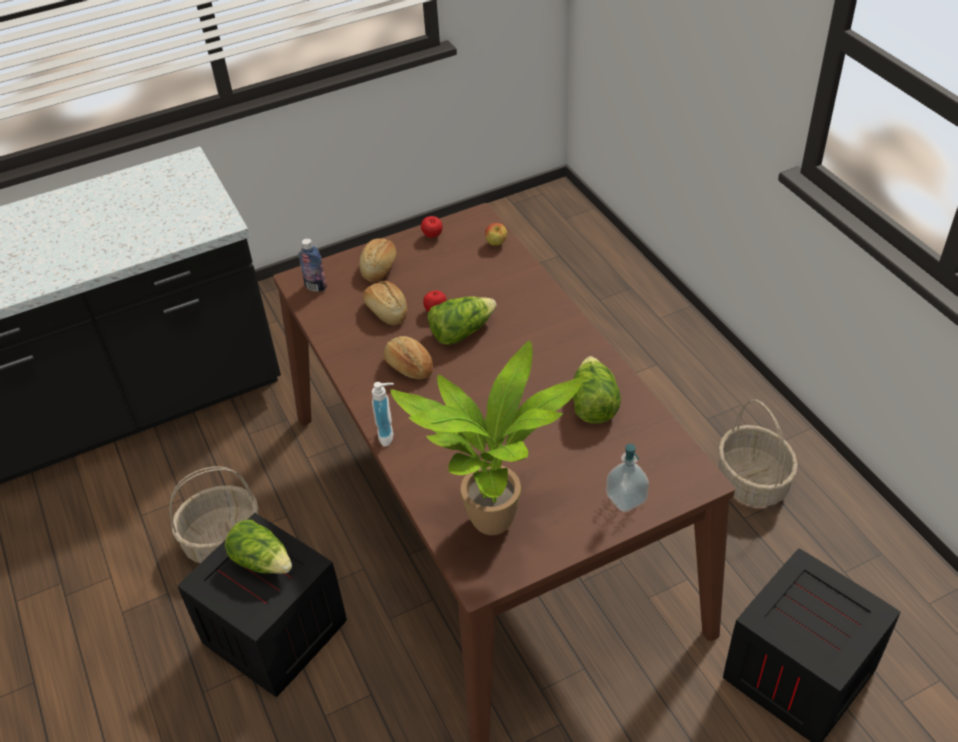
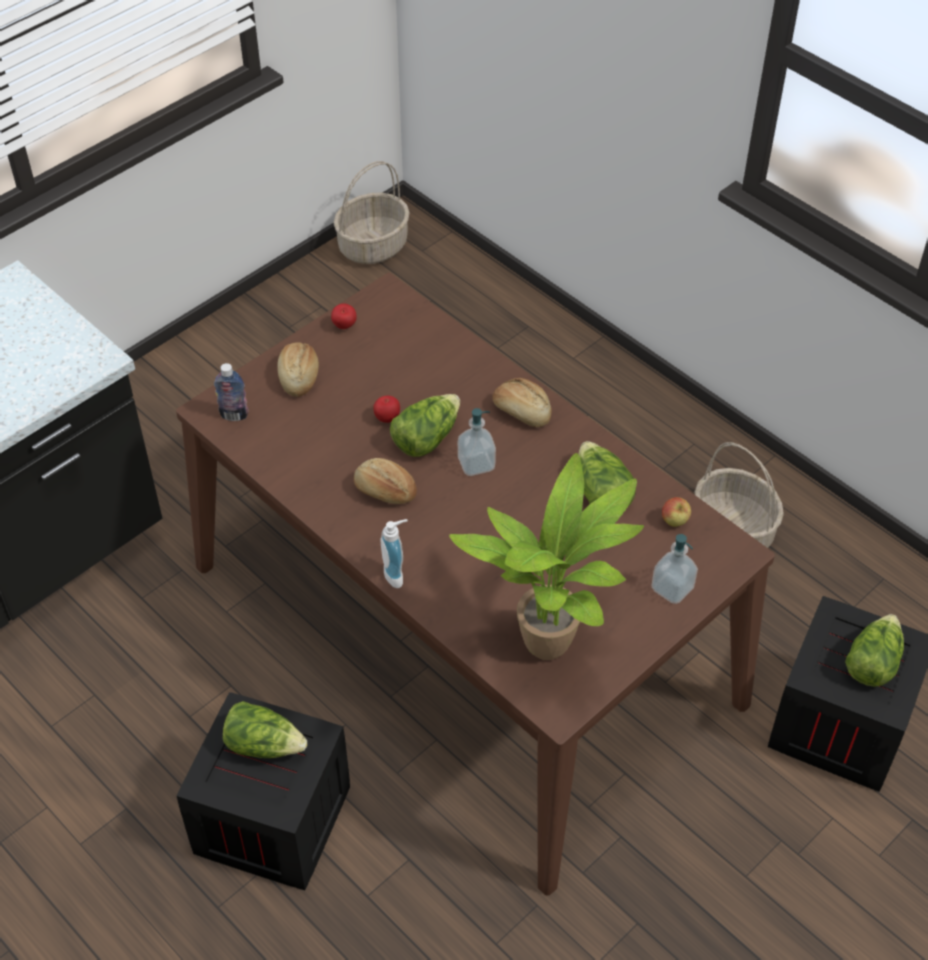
camera: 20 degrees left, 5 degrees up
(224, 540) = (167, 730): basket -> basket (373, 245)
(386, 311) = (330, 429): bread -> bread (522, 411)
(494, 360) = (476, 464): none -> soap dispenser
(496, 244) = (422, 323): apple -> apple (674, 522)
(827, 618) = (872, 662): none -> lettuce

